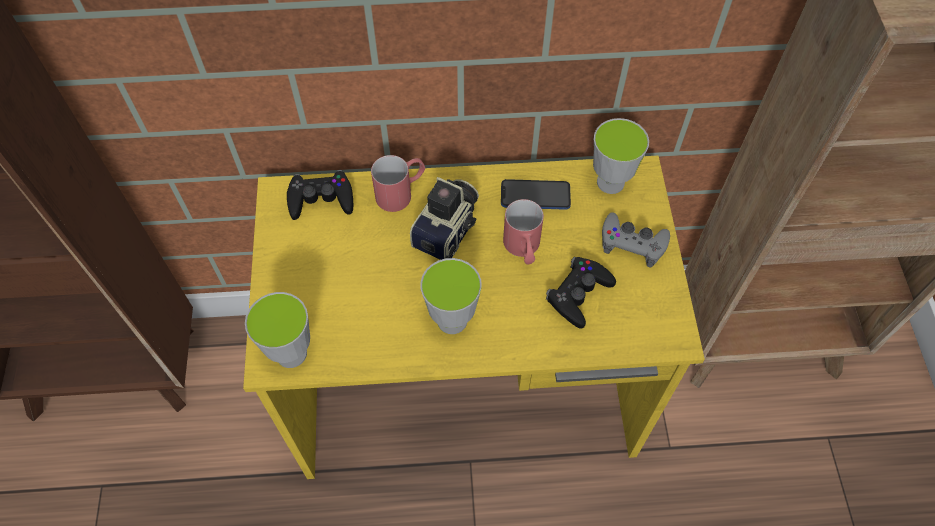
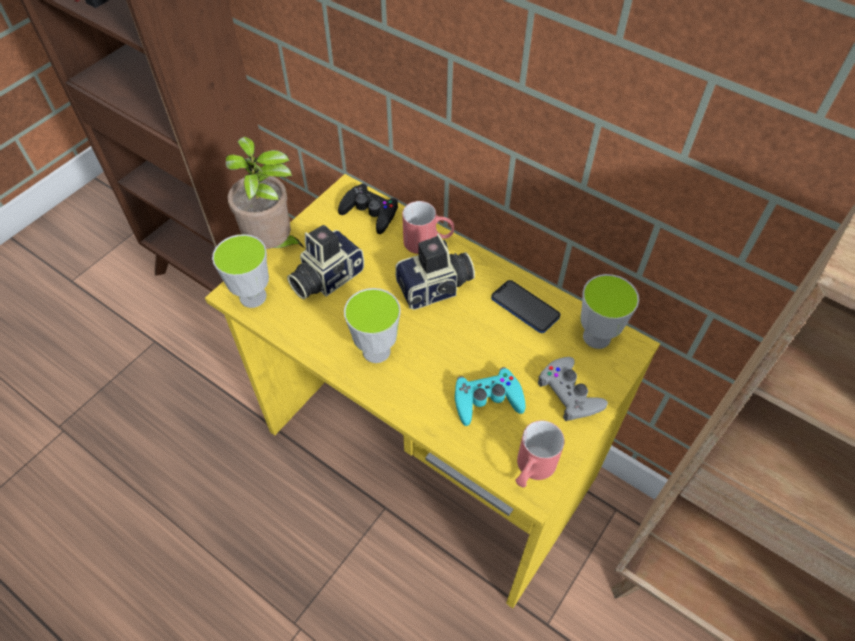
camera: 40 degrees right, 5 degrees down
(261, 292) = (274, 246): none -> potted plant
(341, 287) = (325, 277): none -> camera
(523, 249) = (477, 339): red mug -> red mug (531, 470)
(578, 294) = (487, 400): black game controller -> turquoise game controller

